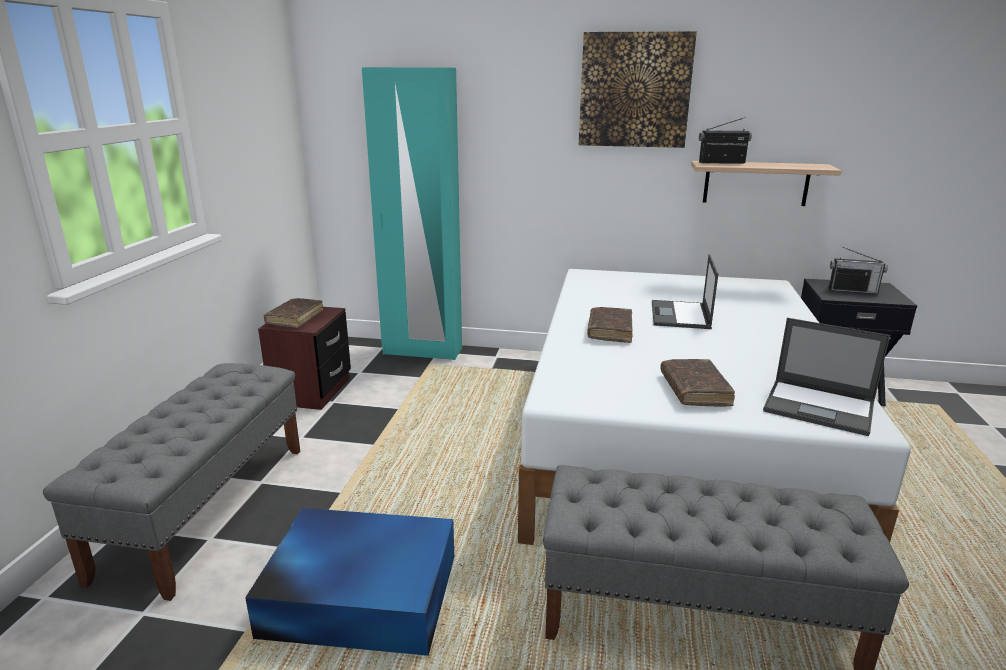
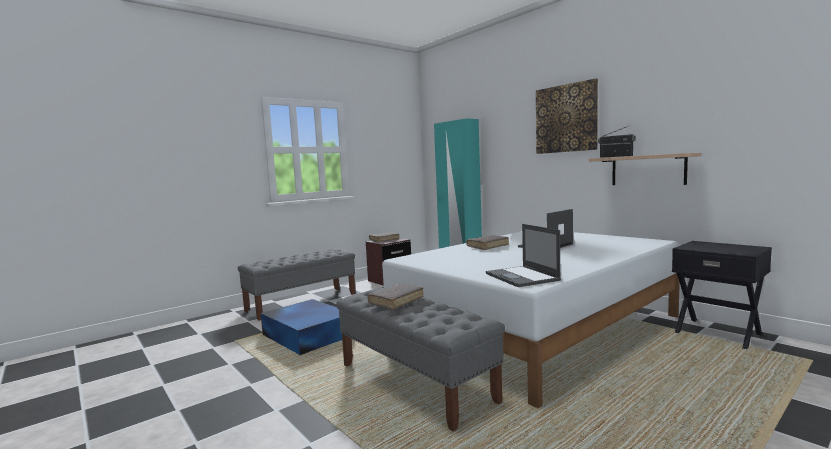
camera: 40 degrees right, 15 degrees down
(694, 390) = (471, 264): brown book -> brown book (396, 301)
(852, 290) = (716, 247): radio -> none

